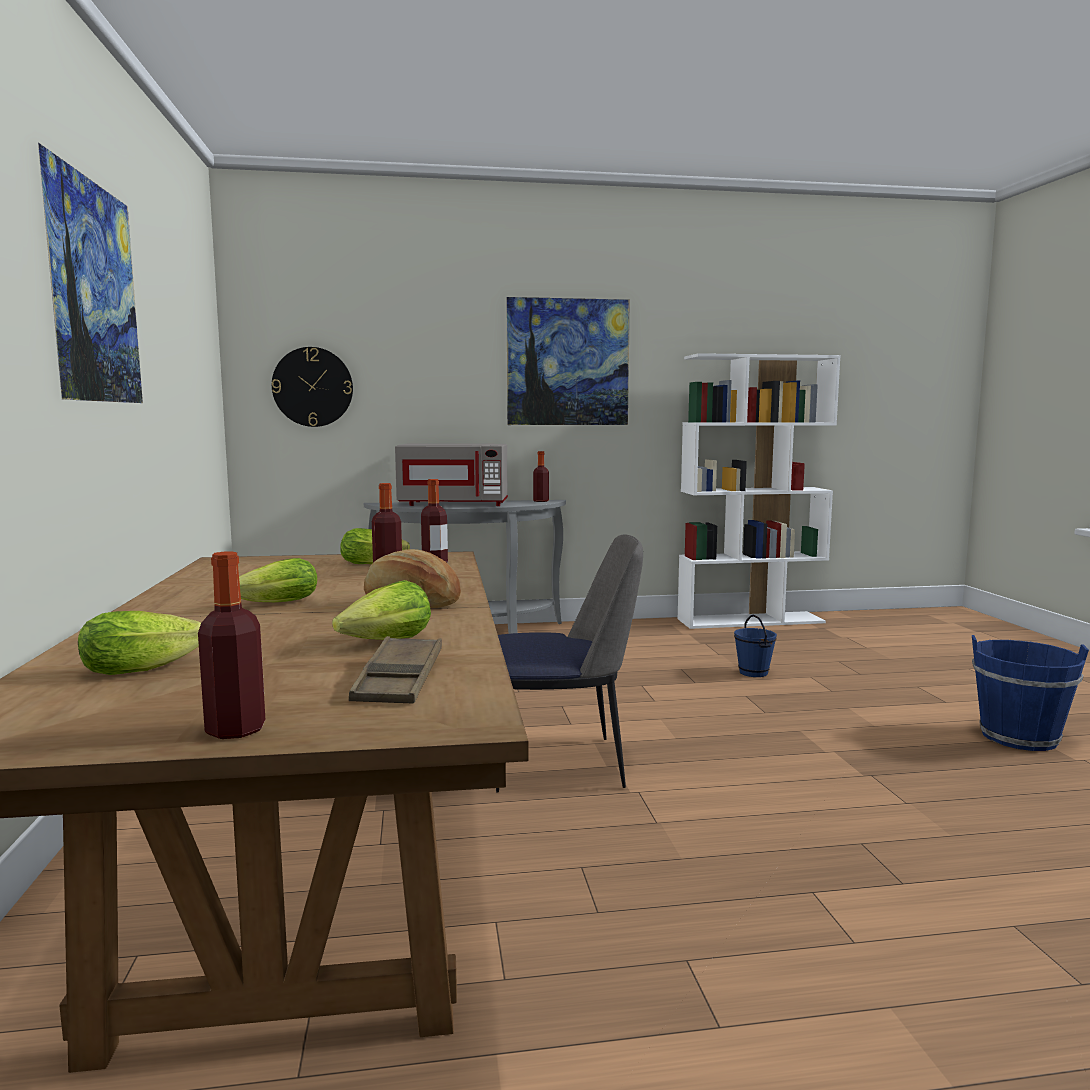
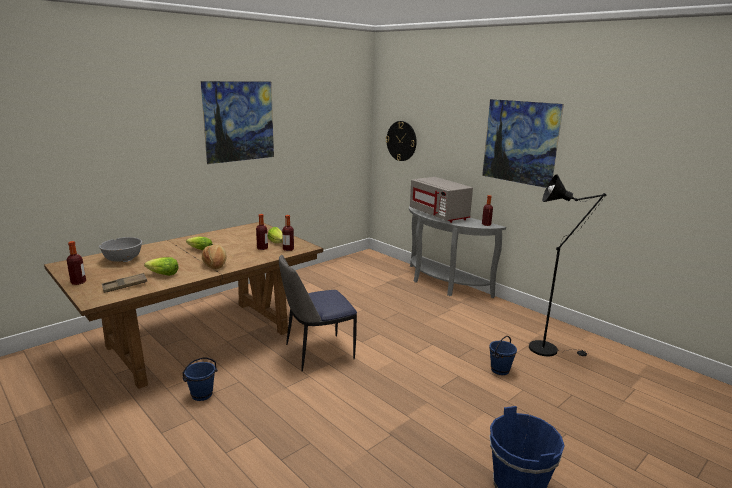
camera: 55 degrees right, 10 degrees up
(148, 667) = (123, 259): lettuce -> grey bowl
(561, 764) = (317, 352): chair -> chair turned 105 degrees clockwise
(592, 927) = (202, 395): none -> blue bucket
(727, 640) = (548, 349): none -> black floor lamp
(751, 620) = (606, 347): white bookcase -> none

